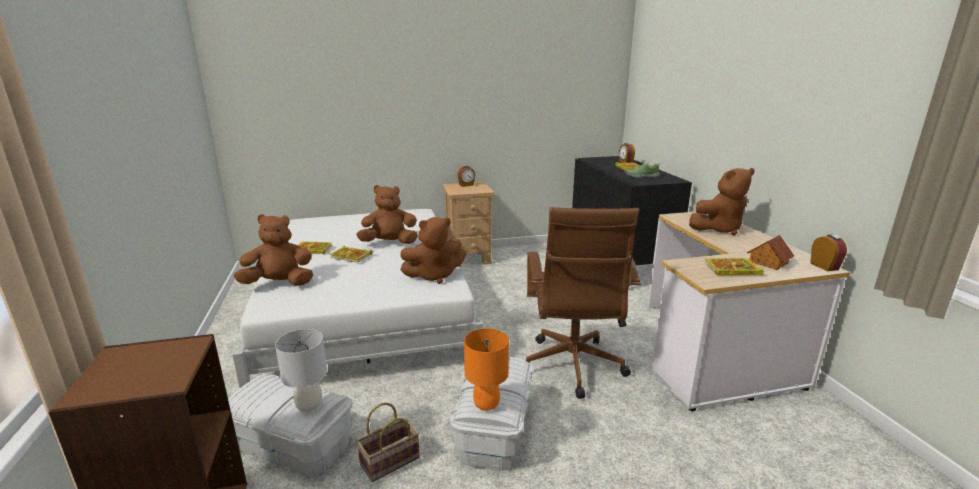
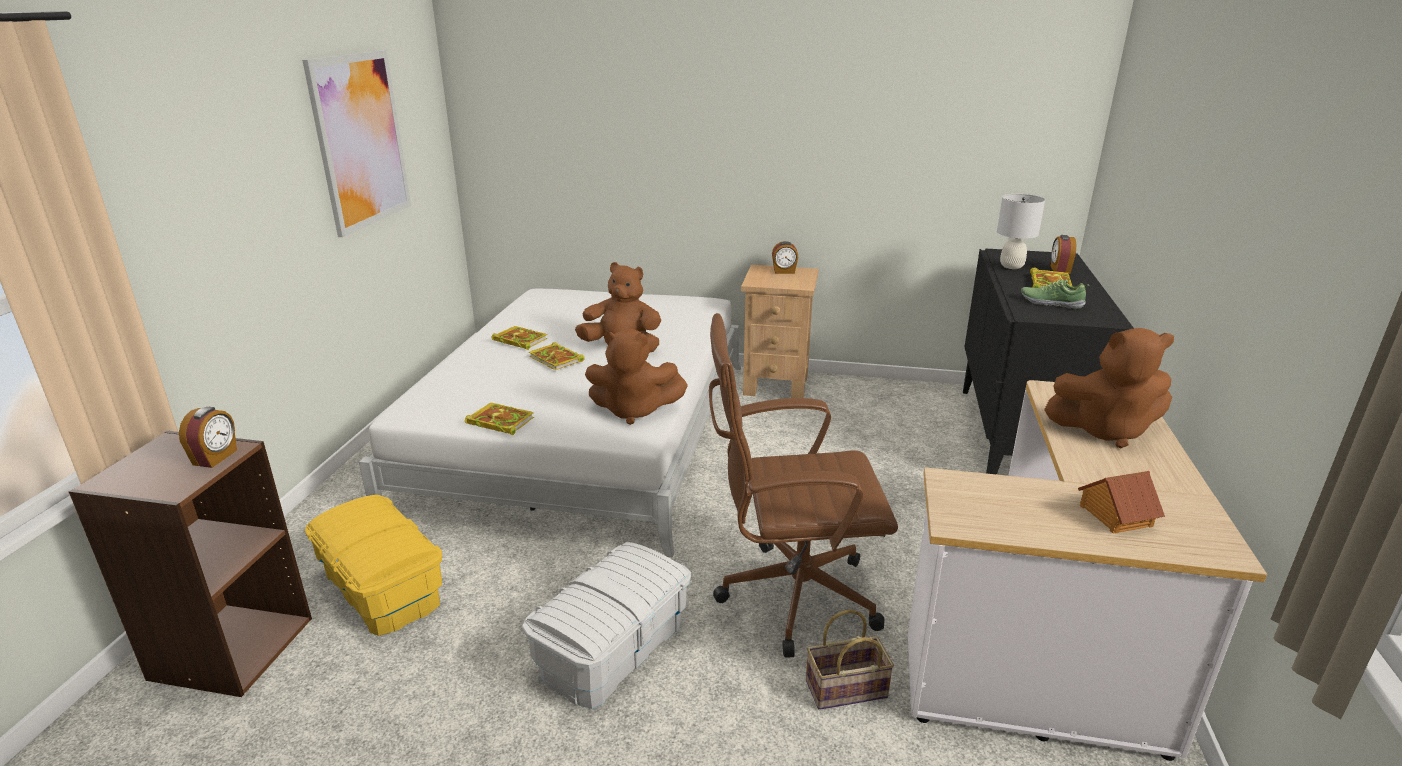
camera: 25 degrees right, 5 degrees up
(167, 110) = (360, 141): none -> picture
(279, 284) = (447, 382): brown plush toy -> none
(291, 445) = (381, 588): white storage box -> yellow storage box
(309, 407) = (384, 550): grey table lamp -> grey table lamp (1011, 267)
(389, 462) = (463, 647): basket -> basket (845, 690)
(485, 404) = (573, 612): orange table lamp -> none
(573, 368) = (790, 597): brown office chair -> brown office chair turned 60 degrees clockwise
(731, 270) = (1024, 512): book -> book (499, 421)
(824, 266) = (1224, 550): alarm clock -> alarm clock (216, 457)

